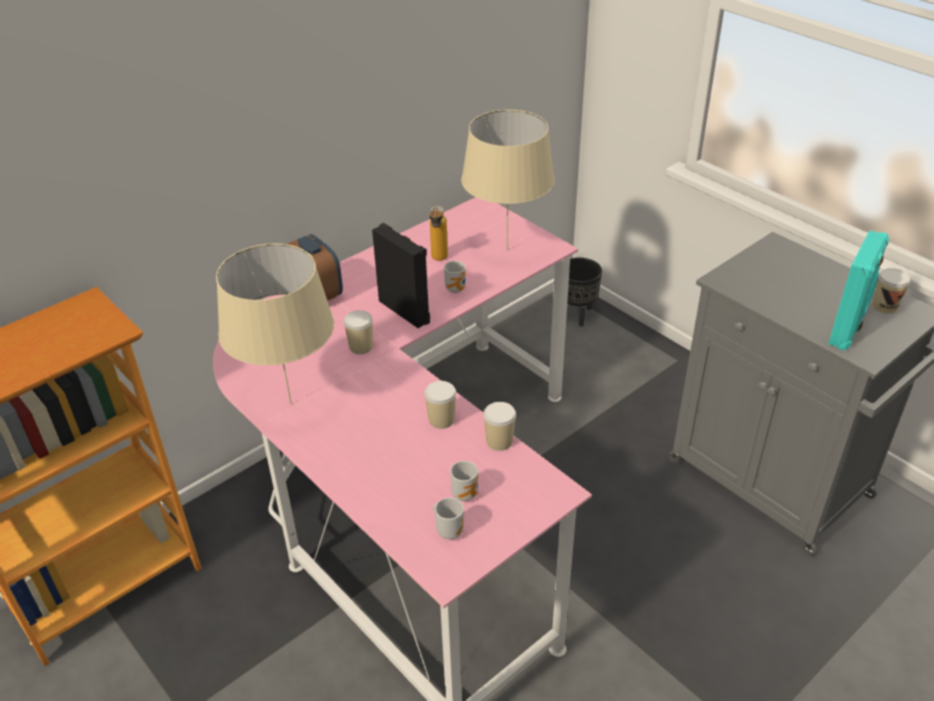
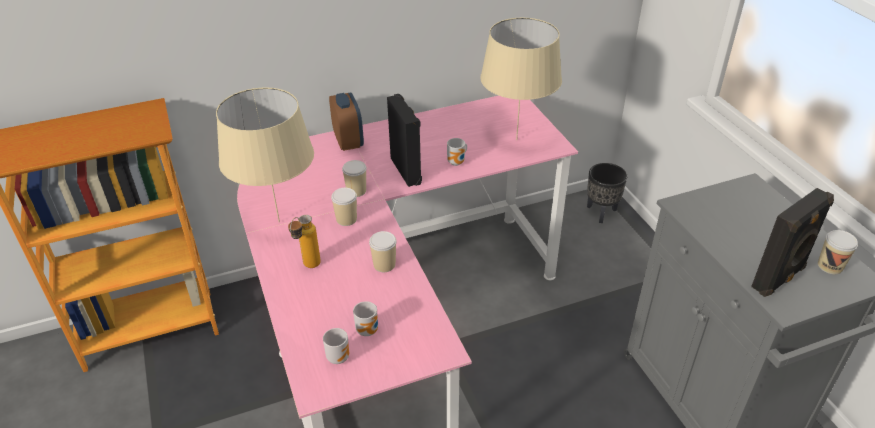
camera: 20 degrees right, 0 degrees up
(438, 260) = (456, 136): bottle -> bottle (308, 267)
(499, 441) = (420, 295): cup -> cup (346, 219)
(848, 329) = (779, 278): turquoise speaker -> black speaker

